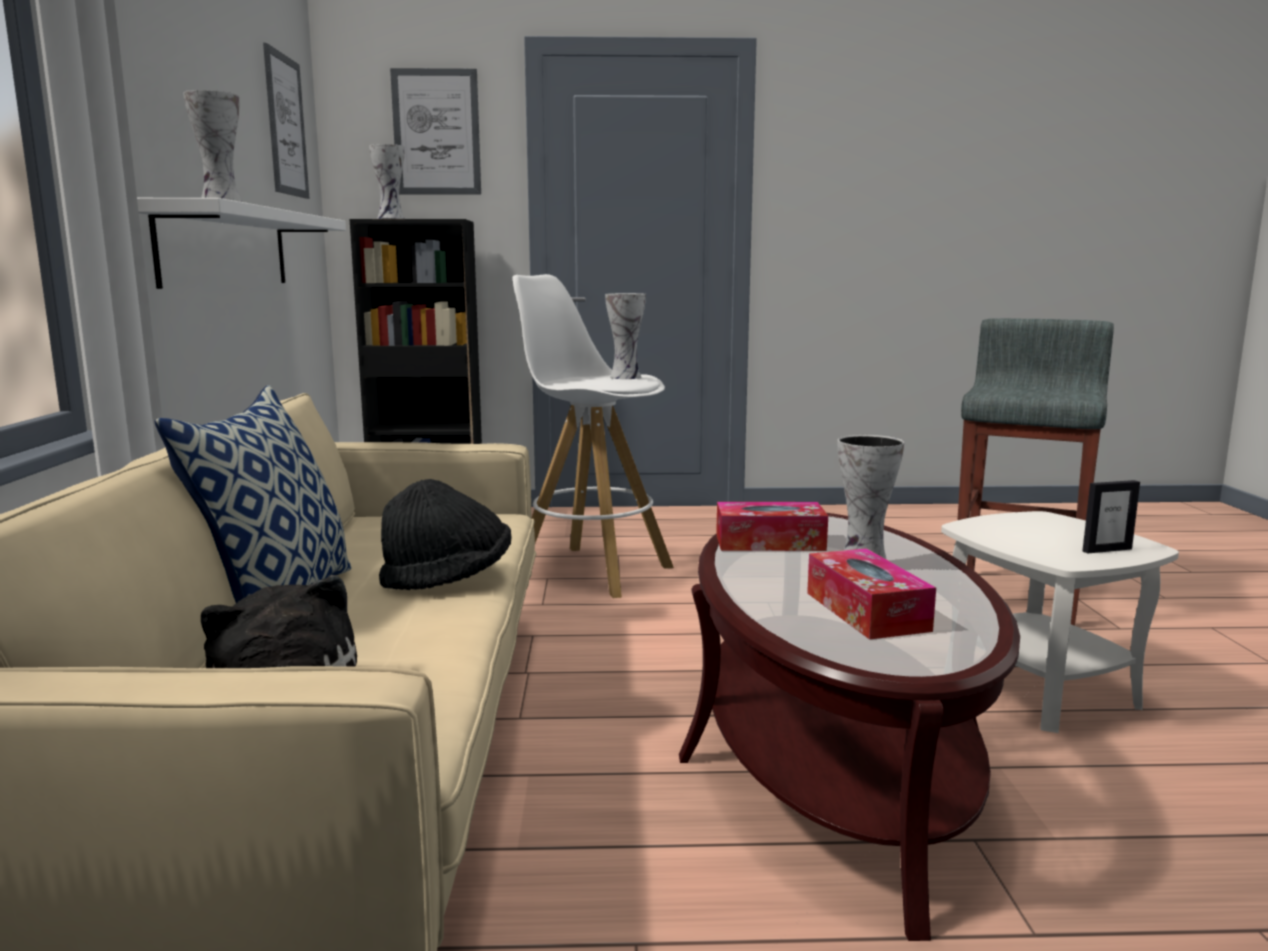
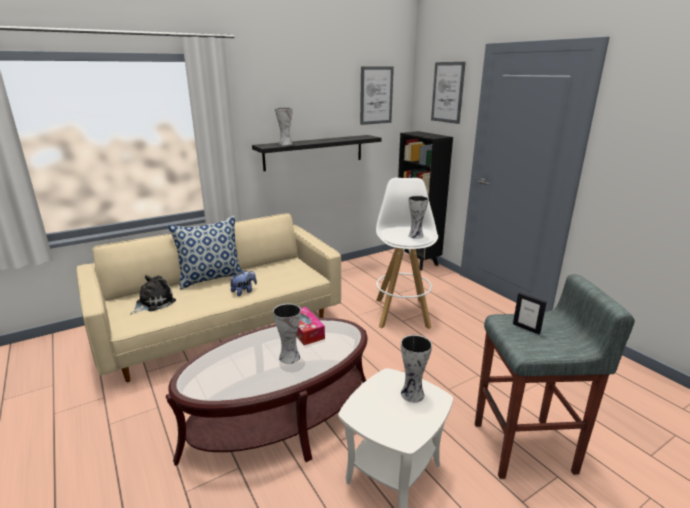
camera: 60 degrees right, 10 degrees up
(226, 248) = (314, 152): white shelf -> black shelf
(392, 219) = (416, 134): vase -> vase (413, 394)
(448, 579) = (244, 291): black hat -> plush toy
(866, 611) = (235, 367): tissue box -> none
(1106, 550) = (386, 424): picture frame -> picture frame (526, 328)

